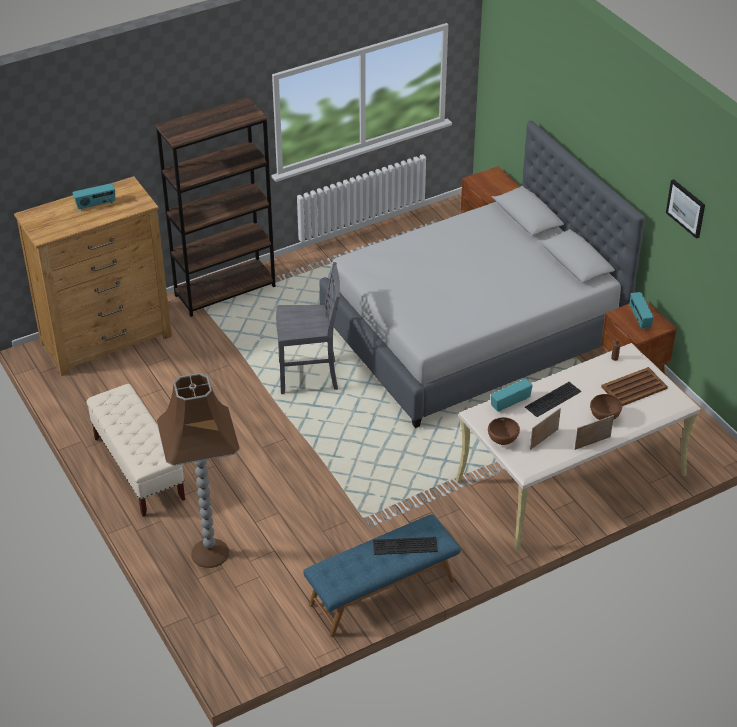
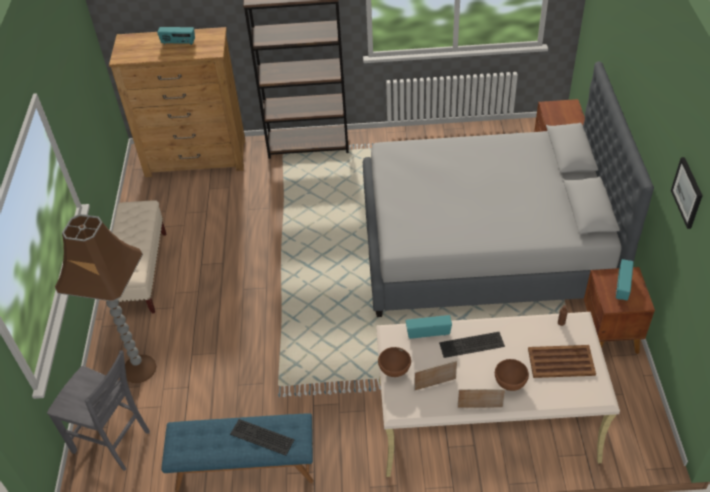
camera: 30 degrees right, 5 degrees up
(309, 377) = (322, 239): grey chair -> grey chair (113, 442)

